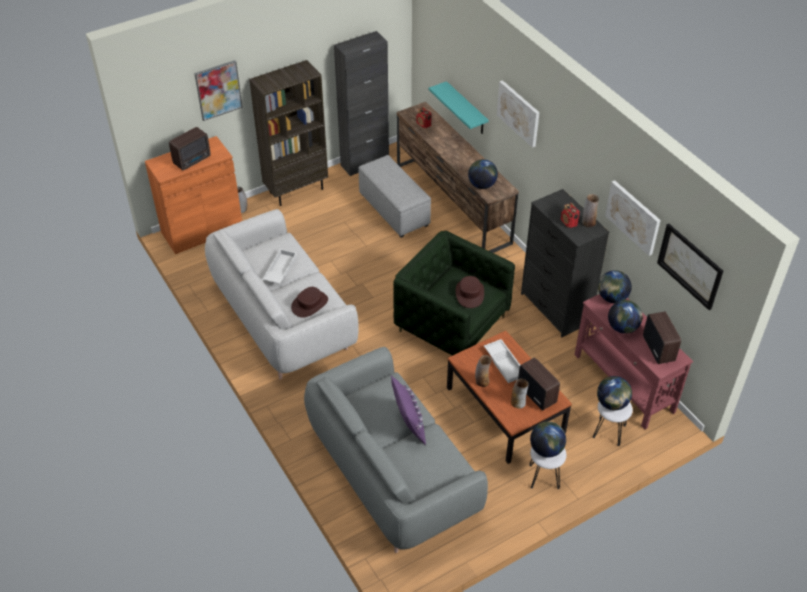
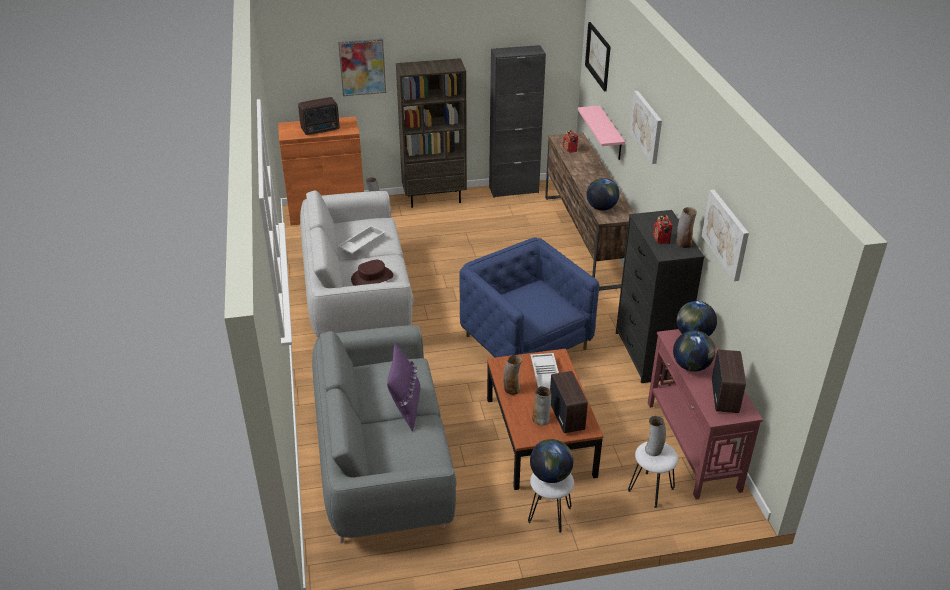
camera: 20 degrees right, 10 degrees down
(393, 209) = (521, 232): grey ottoman -> none
(452, 323) = (526, 342): green armchair -> blue armchair
(466, 109) = (611, 133): turquoise shelf -> pink shelf
(469, 293) = (543, 305): brown hat -> none
(612, 403) = (653, 450): globe -> vase
(690, 266) = (770, 290): picture -> picture (598, 56)

